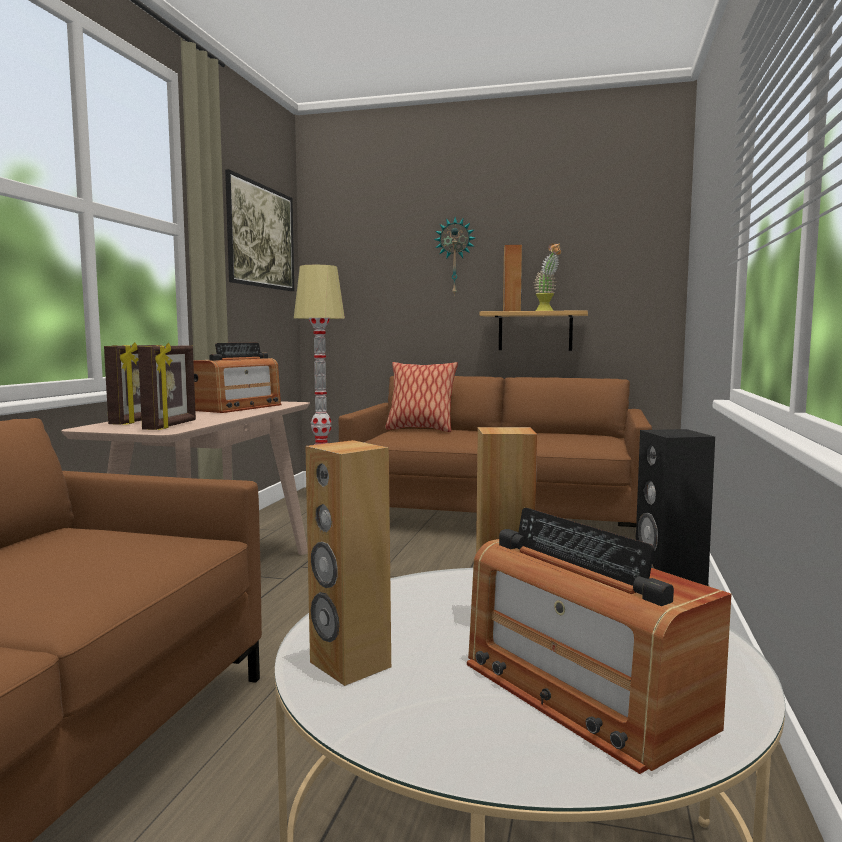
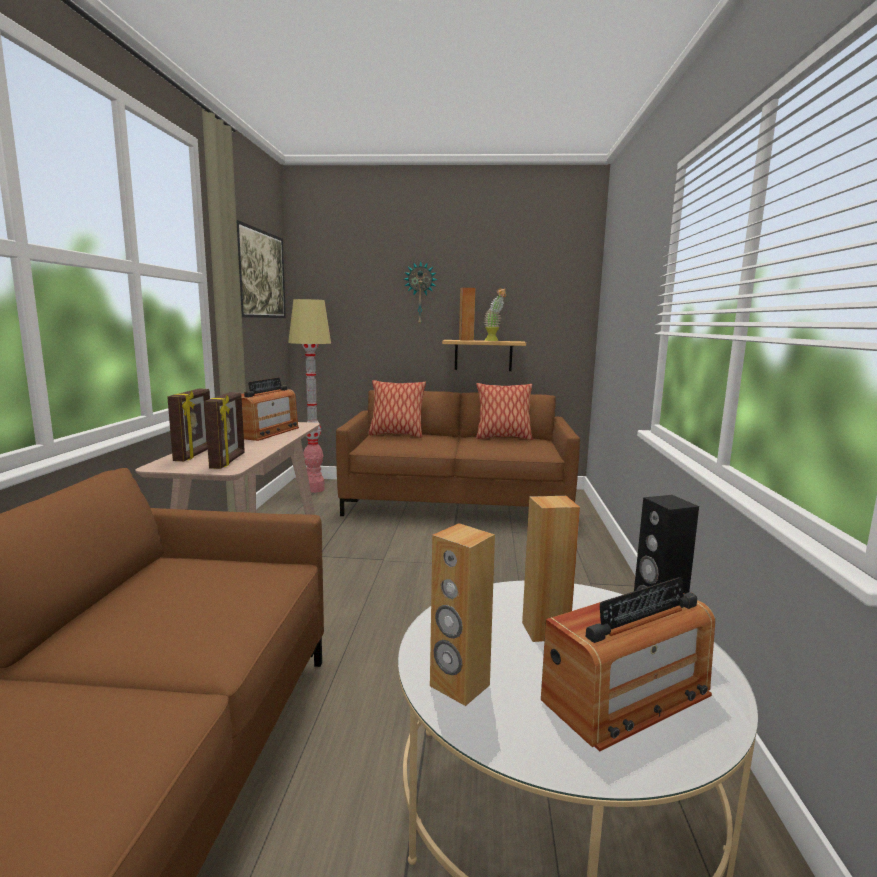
camera: 10 degrees left, 5 degrees up
(557, 434) = (503, 438): none -> pillow
(581, 694) = (627, 697): radio -> radio turned 75 degrees counterclockwise

